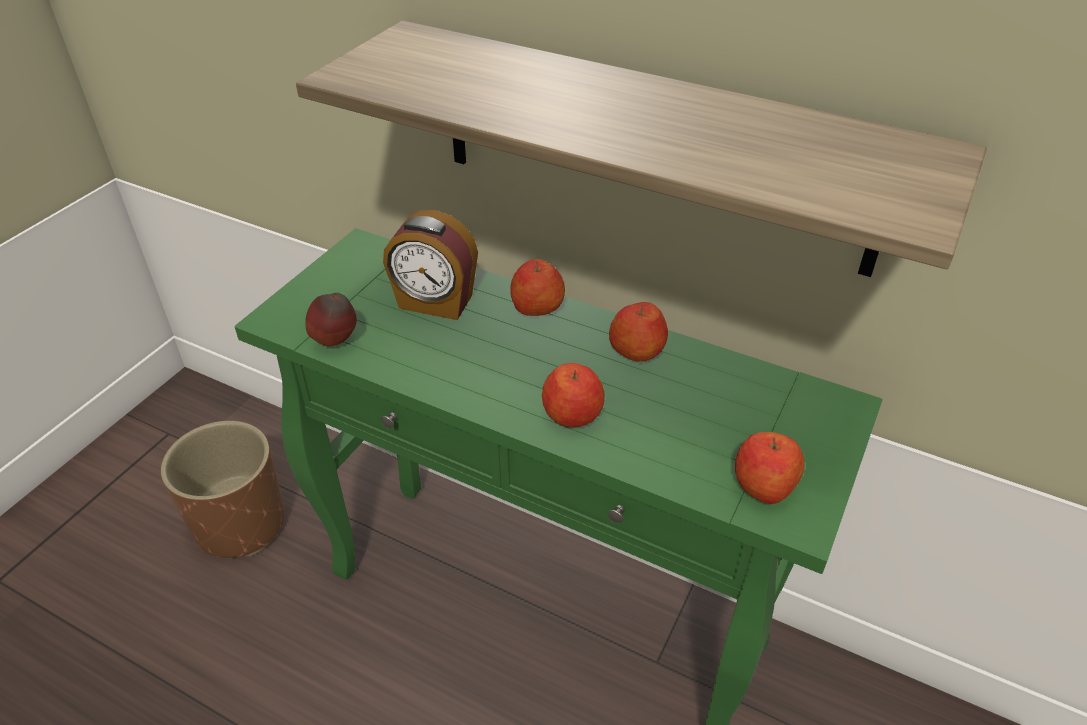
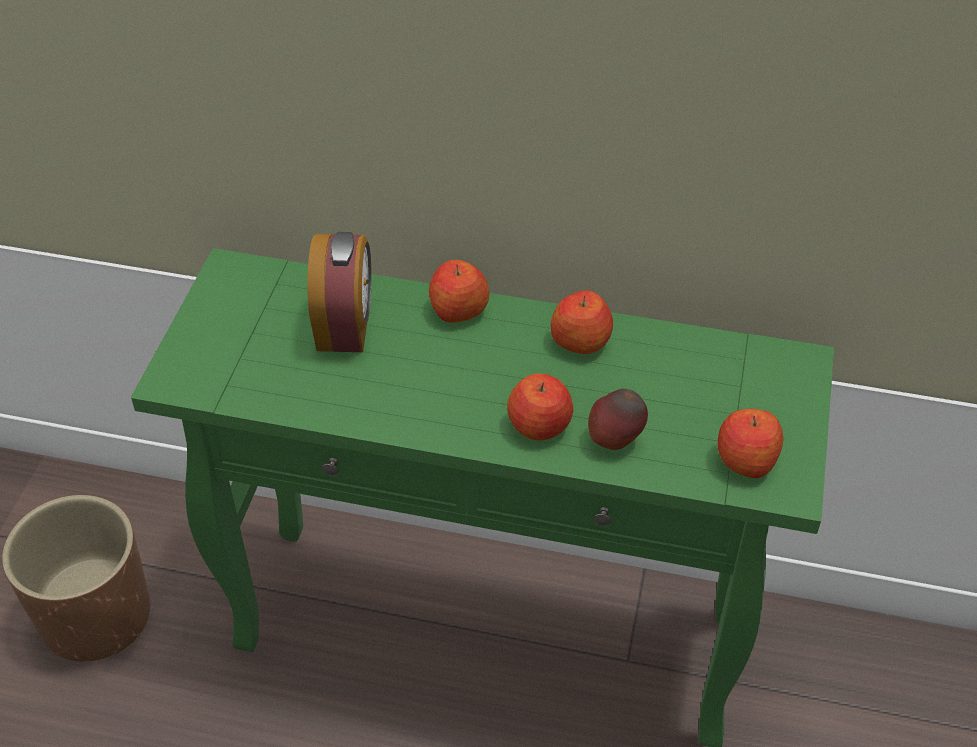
camera: 15 degrees left, 5 degrees up
(336, 341) = (256, 393): apple -> apple (615, 441)
(435, 303) = (345, 326): alarm clock -> alarm clock turned 90 degrees counterclockwise
(651, 147) = (572, 134): shelf -> none

